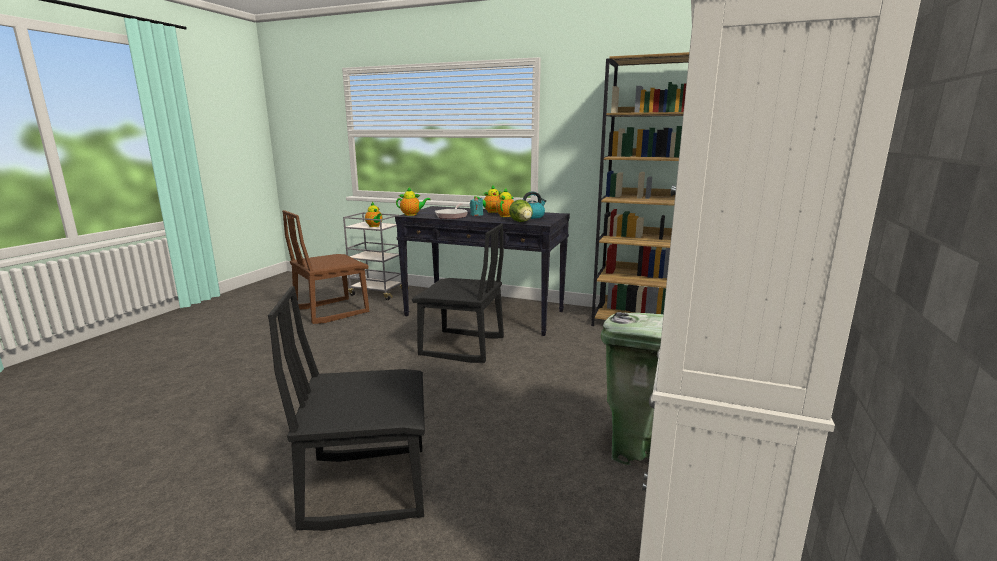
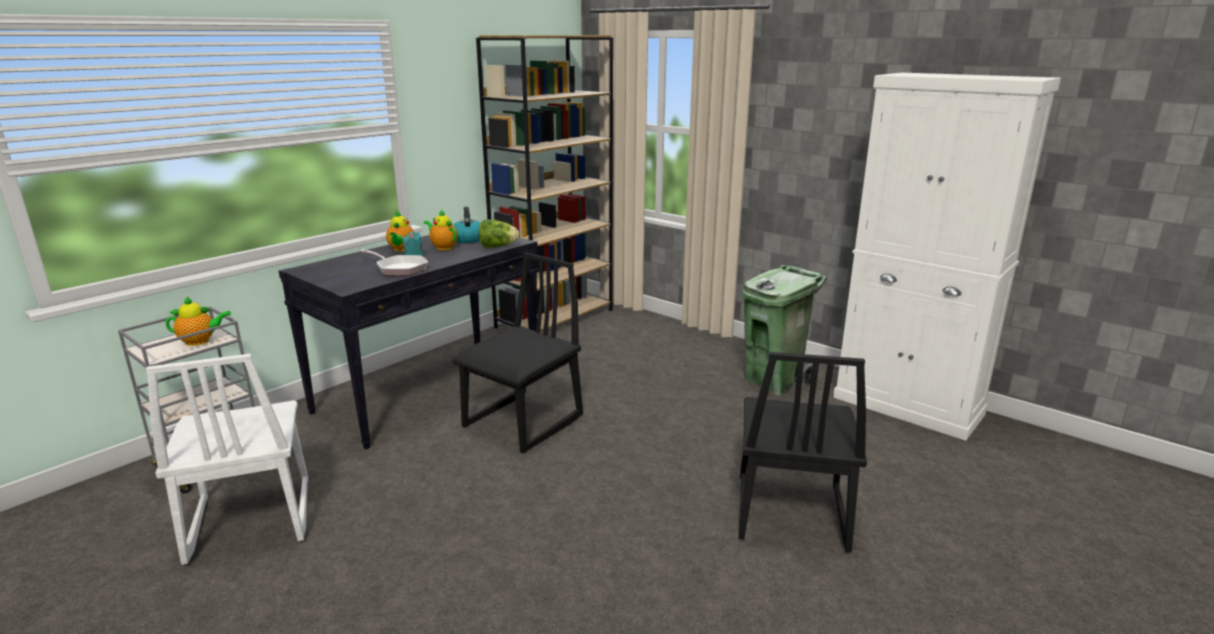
camera: 70 degrees left, 5 degrees up
(331, 311) = (249, 520): brown chair -> white chair
(412, 214) = (348, 286): teapot -> none

